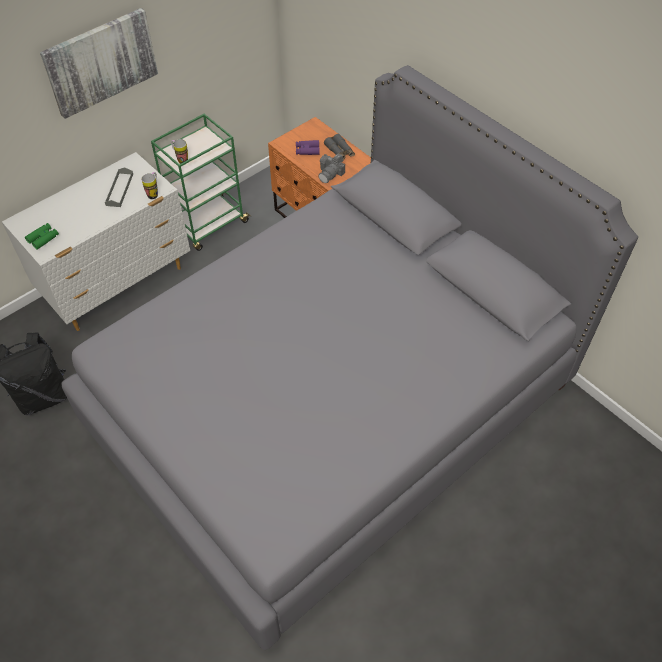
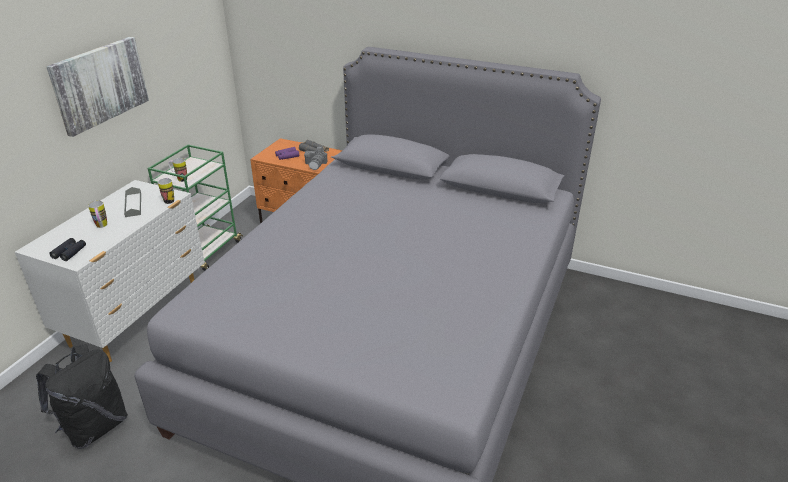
camera: 25 degrees left, 20 degrees down
(43, 238) = (69, 252): green binoculars -> black binoculars
(81, 212) = (102, 226): none -> mug

